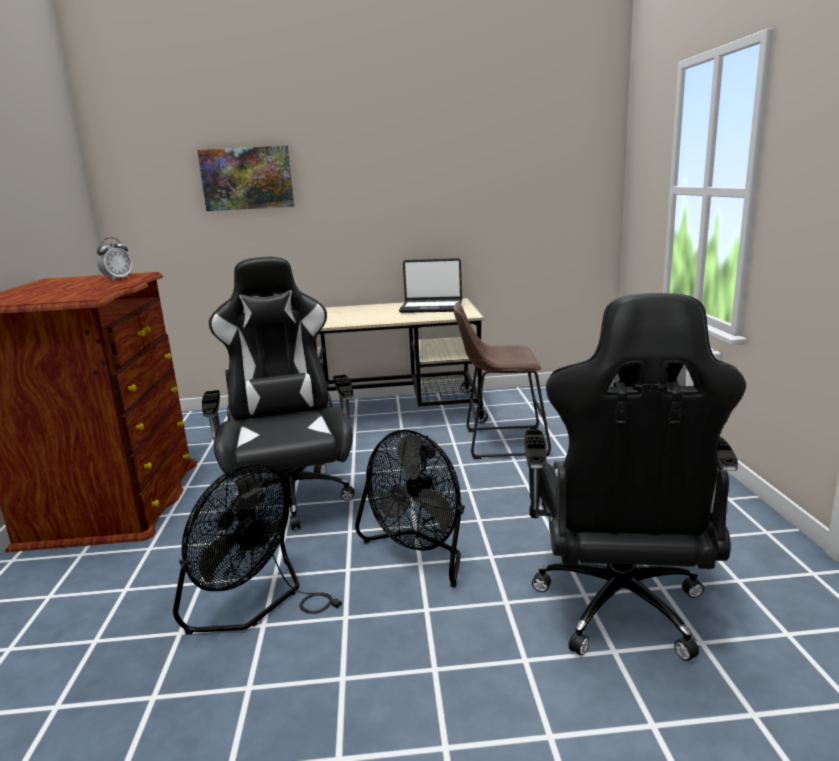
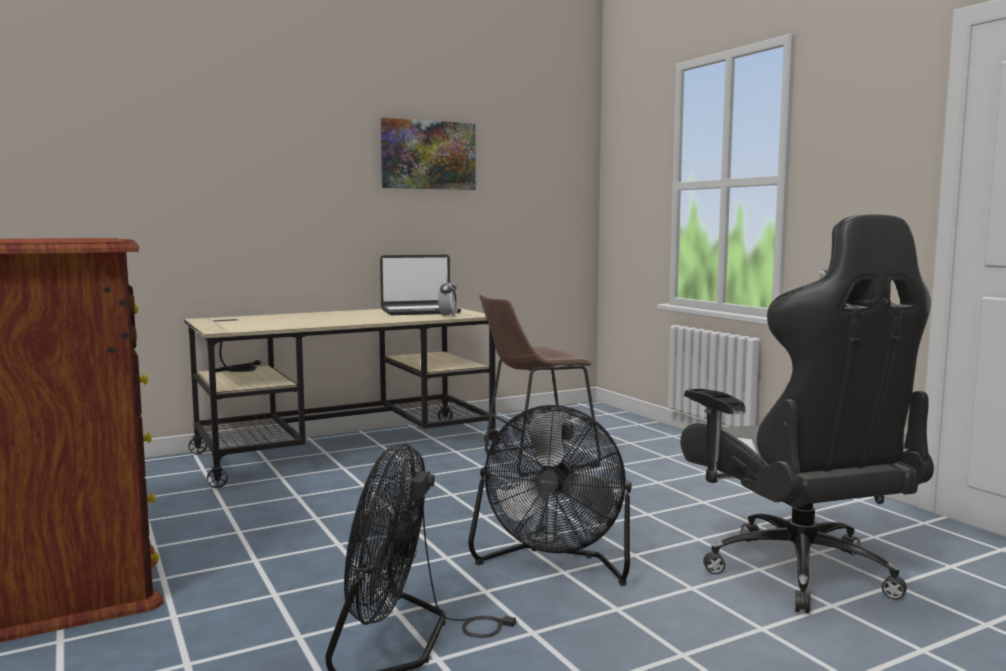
camera: 25 degrees left, 10 degrees down
(117, 279) = (78, 238): alarm clock -> alarm clock (447, 316)
(247, 178) = (179, 141): picture -> picture (428, 155)
(293, 503) = (338, 542): black office chair -> none

